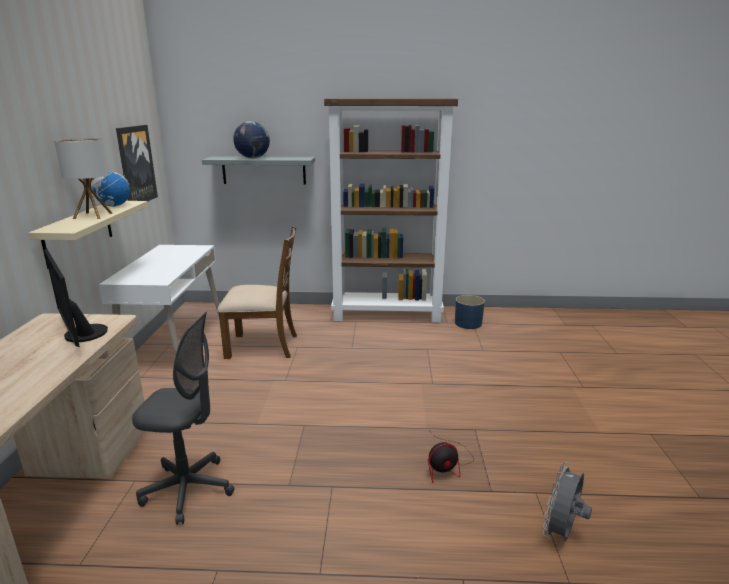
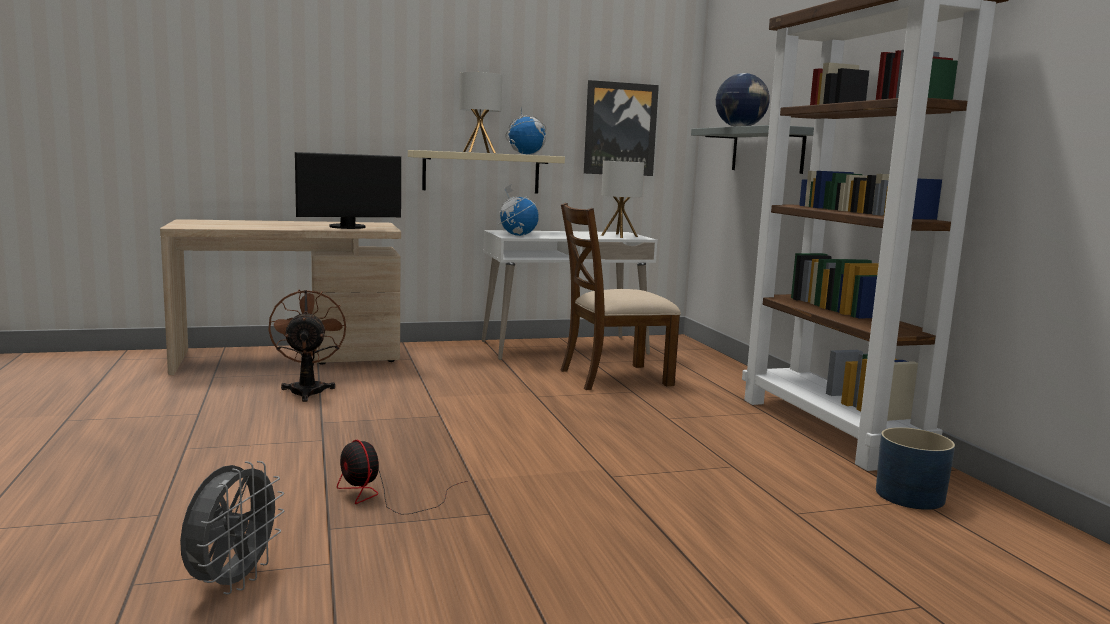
camera: 70 degrees right, 10 degrees down
(81, 335) = (348, 227): monitor -> monitor turned 150 degrees counterclockwise
(157, 278) = (517, 235): none -> globe
(186, 251) = (619, 236): none -> table lamp
(188, 489) = (308, 389): grey office chair -> brown fan
(263, 346) = (613, 377): brown chair -> brown chair turned 90 degrees clockwise
(561, 533) = (232, 582): grey fan -> grey fan turned 90 degrees clockwise

